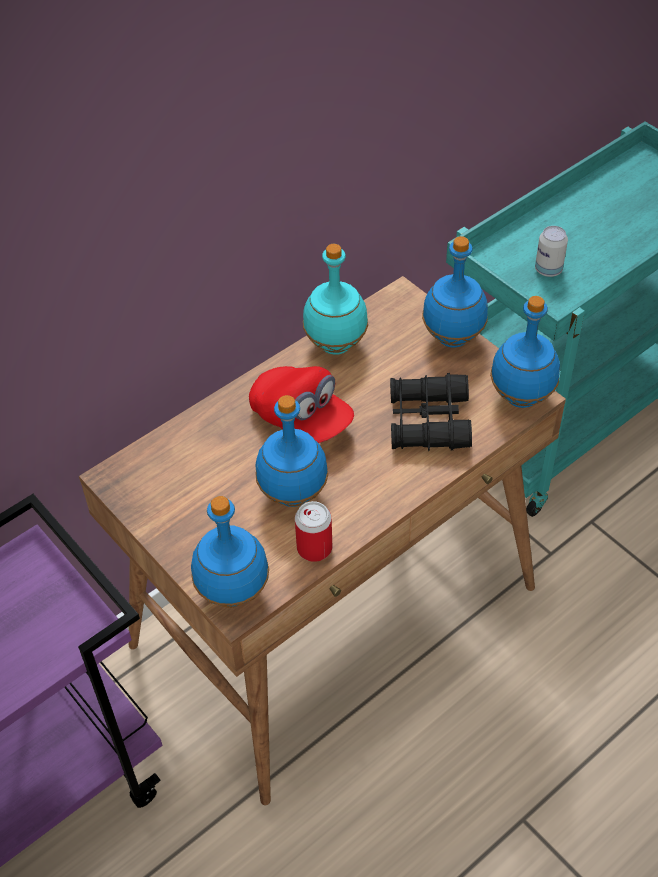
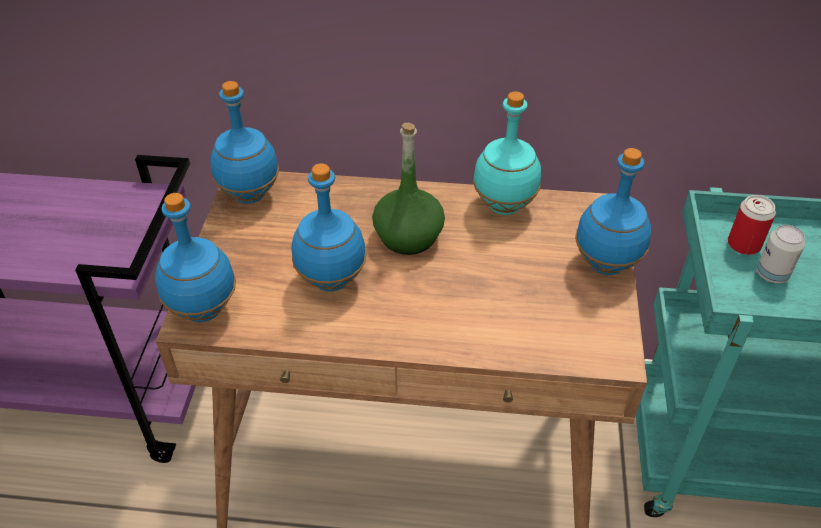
camera: 45 degrees right, 5 degrees down
(301, 419) = (408, 236): red cap -> green bottle
(314, 548) = (293, 327): can -> can (743, 244)
(428, 421) = (500, 309): black binoculars -> none
(522, 397) = (606, 351): blue bottle -> blue bottle (250, 195)

